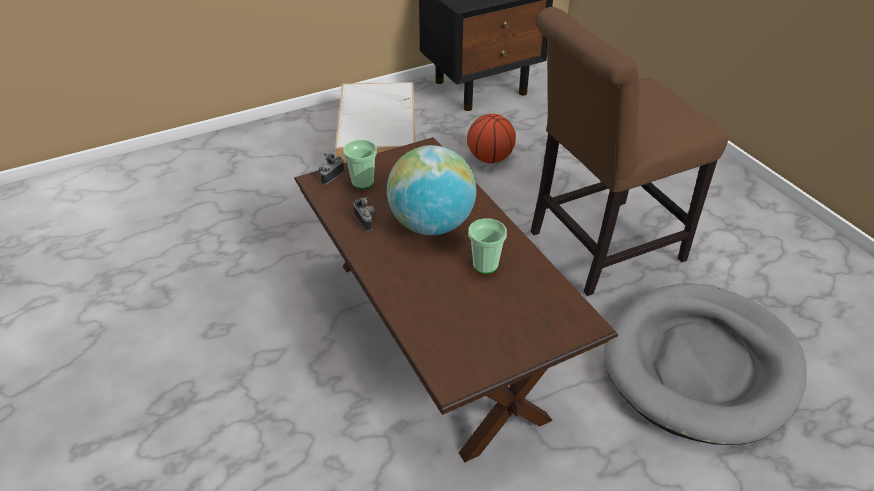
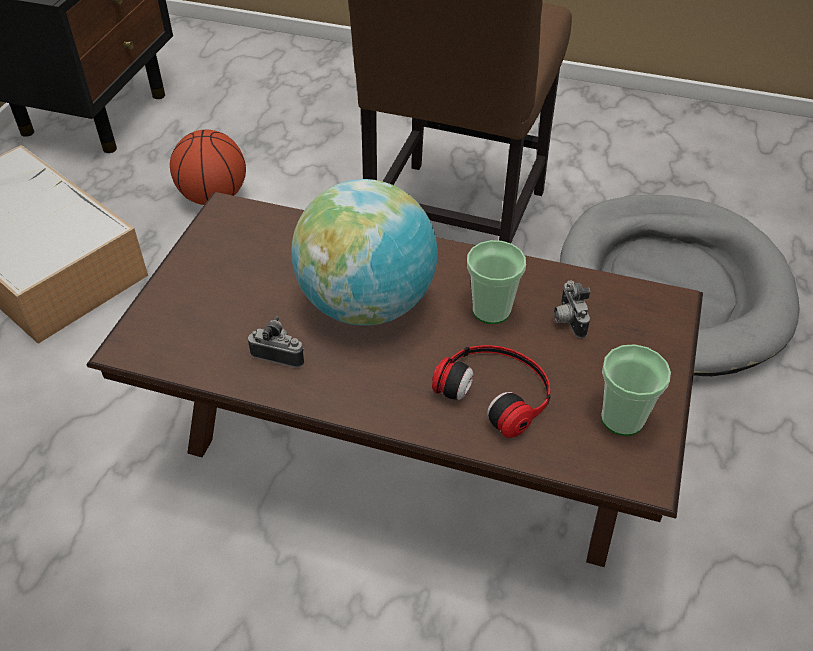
camera: 45 degrees left, 5 degrees up
(330, 176) = (144, 327): camera -> camera (567, 320)
(362, 182) = (202, 307): cup -> cup (622, 419)
(436, 299) = (496, 390): none -> headphones

